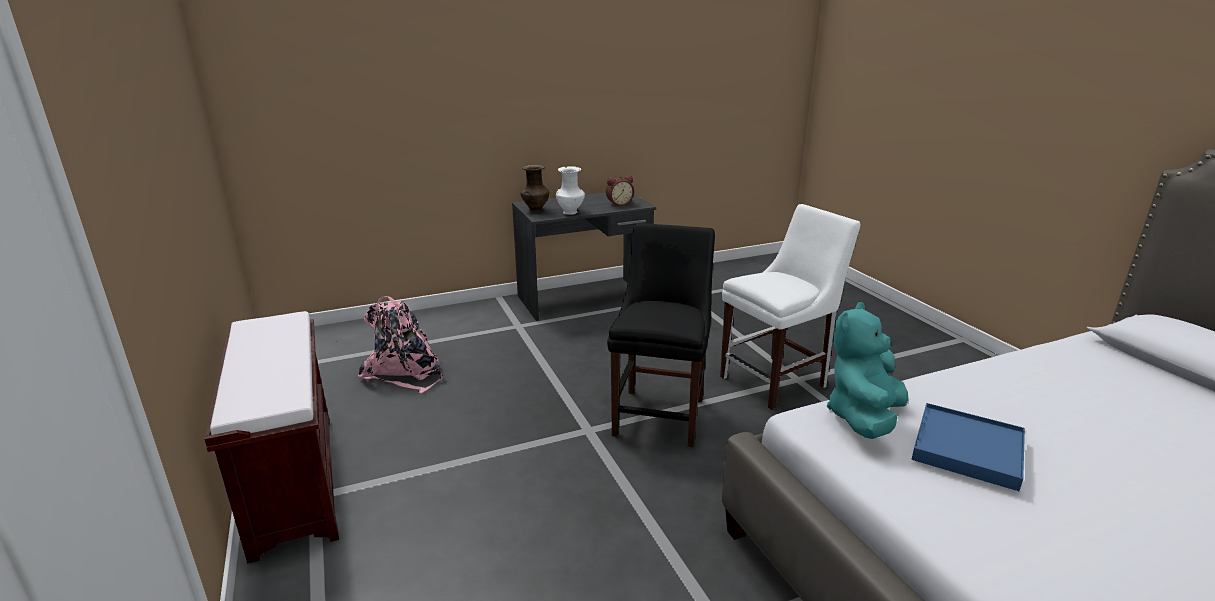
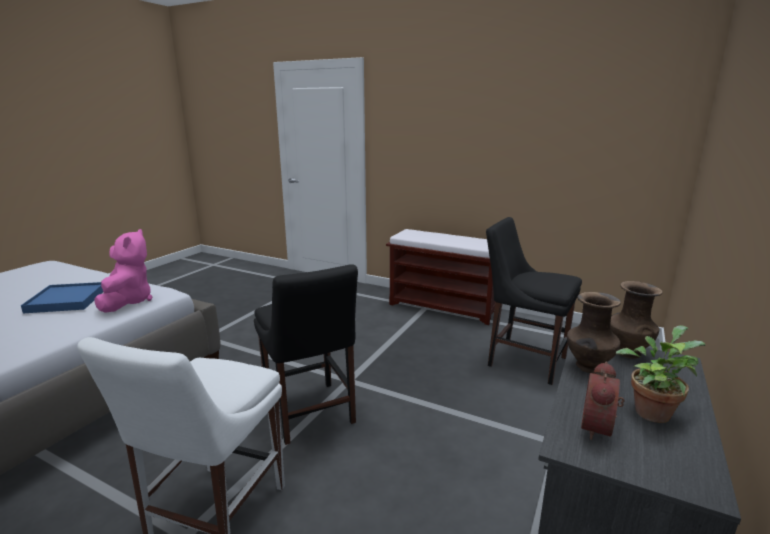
camera: 140 degrees right, 5 degrees down
(405, 372) = (523, 360): pink backpack -> black chair
(571, 212) = (588, 367): white vase -> brown vase
(587, 201) = (651, 410): none -> potted plant
(863, 418) = (128, 301): turquoise plush toy -> pink plush toy

